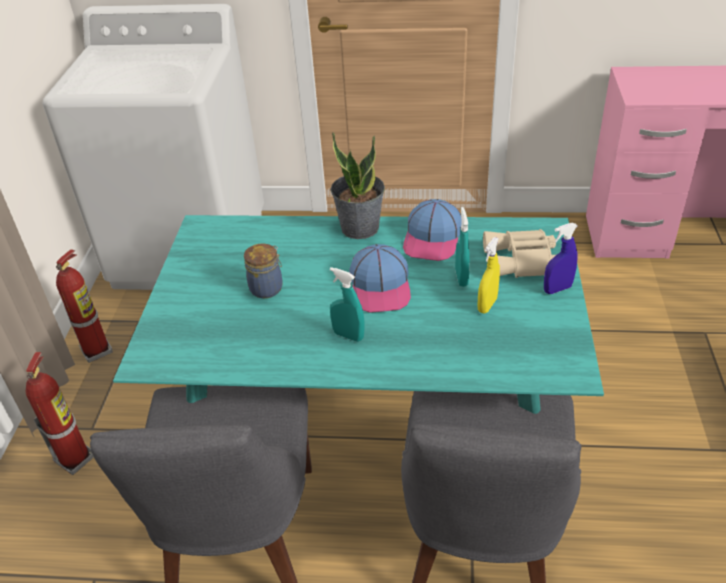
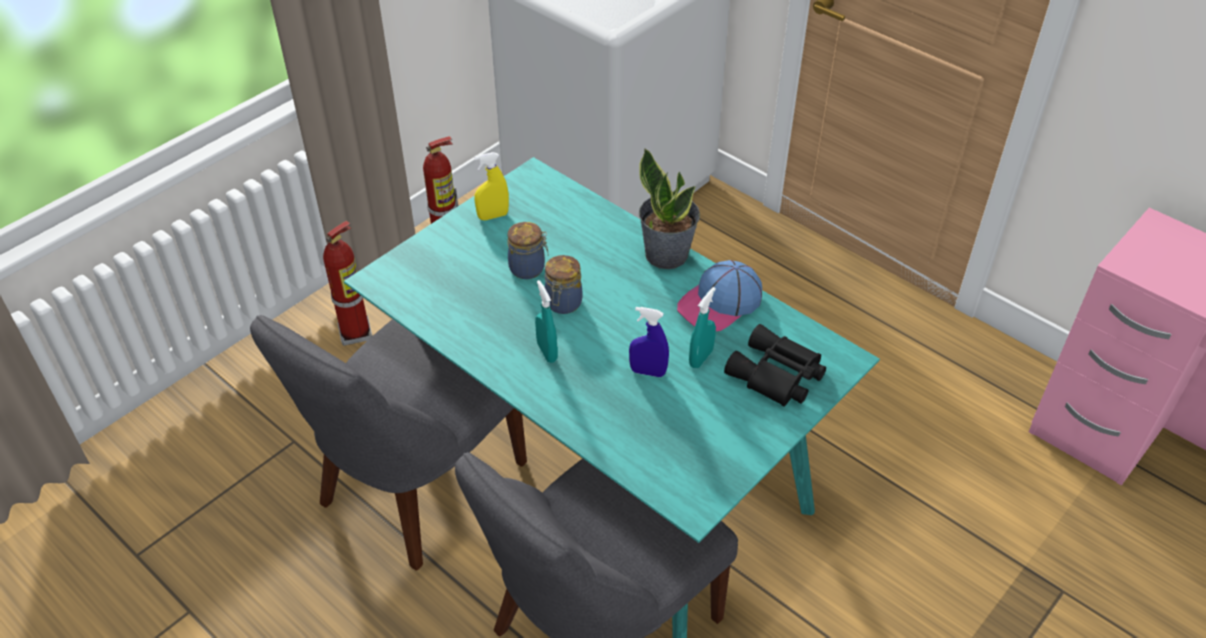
camera: 35 degrees right, 5 degrees up
(322, 297) = (563, 304): none -> jar
(381, 287) = (621, 324): cap -> none
(487, 305) = (693, 398): yellow spray bottle -> yellow spray bottle (493, 216)
(522, 261) = (776, 376): beige binoculars -> black binoculars
(557, 289) = (776, 423): blue spray bottle -> blue spray bottle (648, 372)

